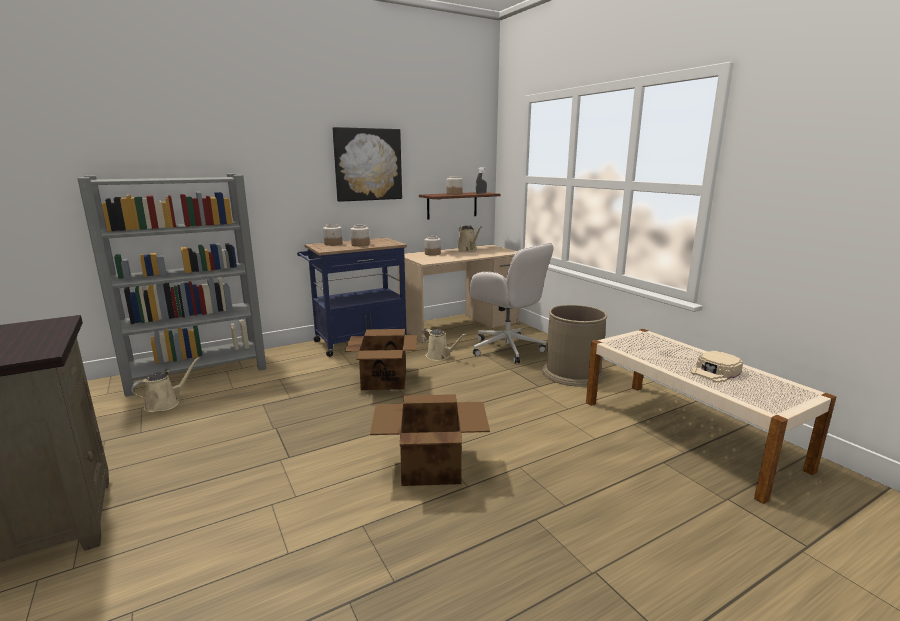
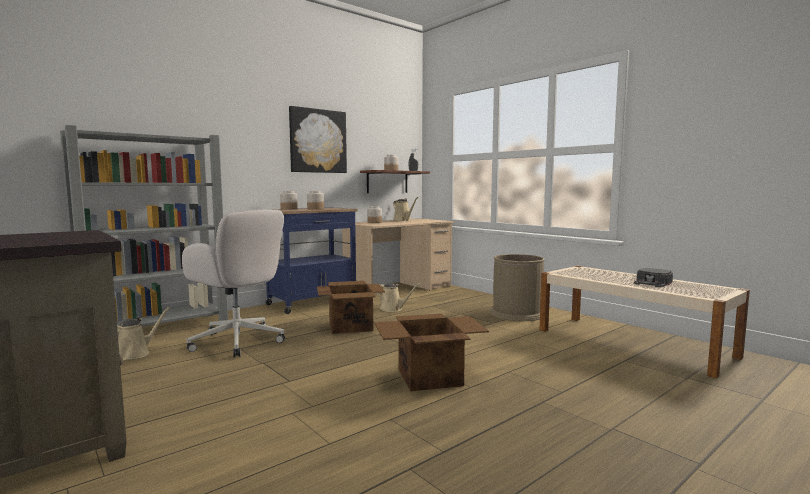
camera: 10 degrees left, 10 degrees down
(506, 349) = (450, 302): white office chair -> white office chair (237, 342)
(715, 372) = (652, 282): beige cap -> black cap

